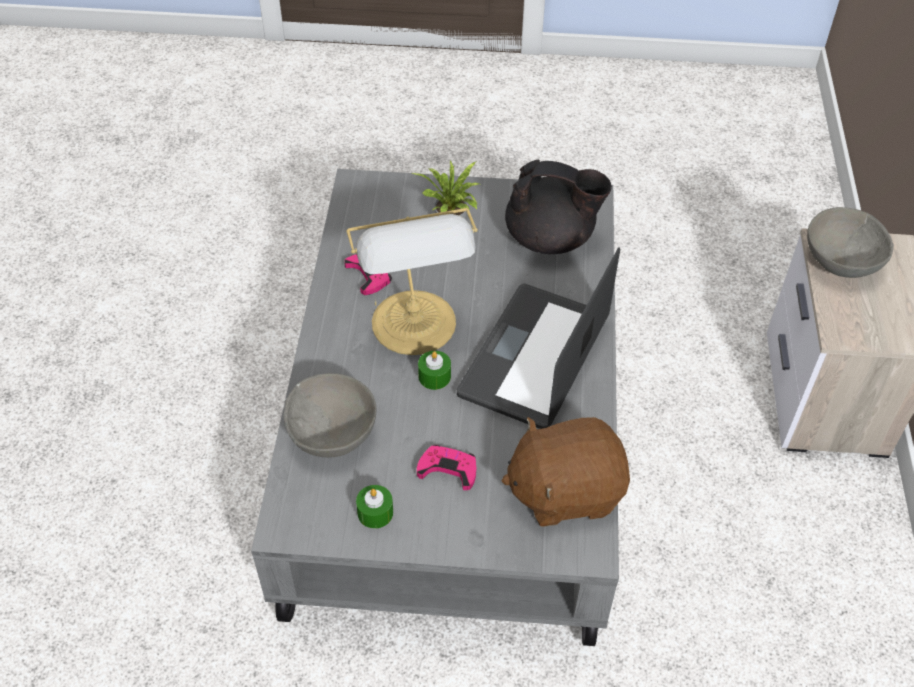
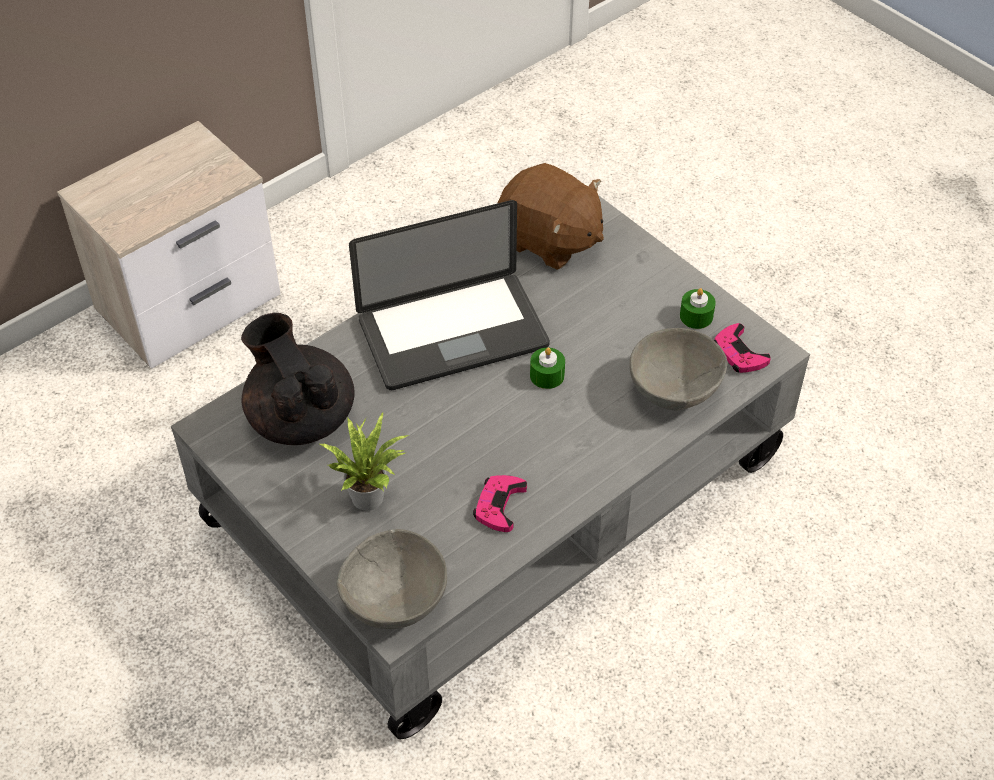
camera: 135 degrees left, 0 degrees up
(415, 326) = (513, 427): table lamp -> none
(448, 469) = (613, 306): pink game controller -> pink game controller (739, 353)
(840, 261) = (141, 213): grey bowl -> grey bowl (394, 601)

